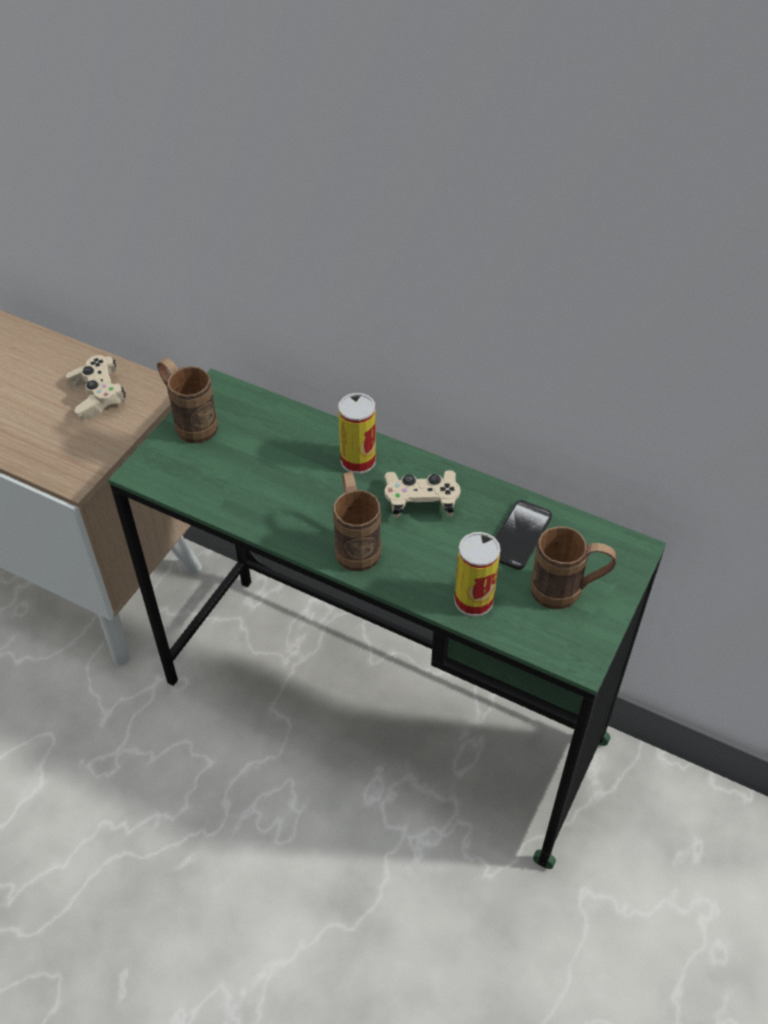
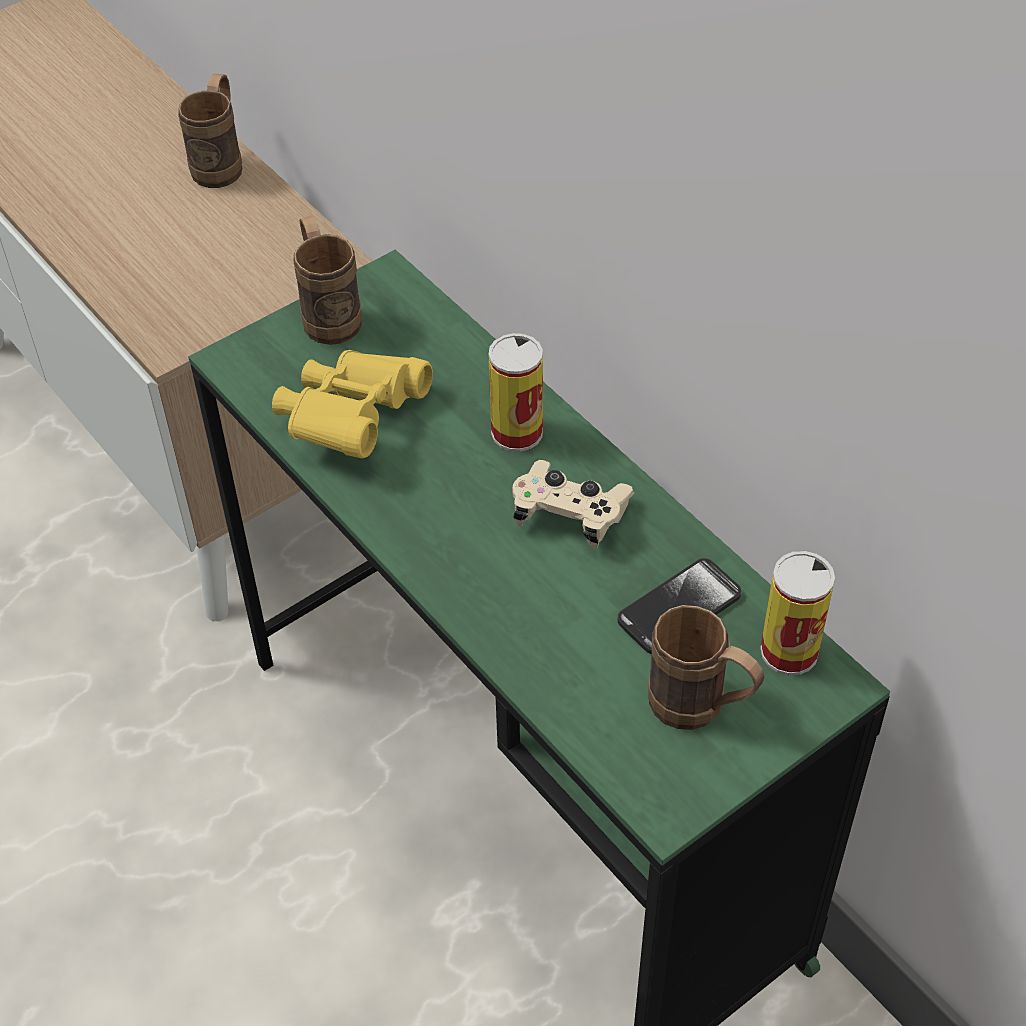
camera: 25 degrees right, 0 degrees up
(98, 396) = (253, 246): beige game controller -> none
(246, 486) = (351, 420): none -> yellow binoculars
(356, 543) = (450, 542): brown mug -> brown mug (221, 163)
(473, 600) = (564, 673): can -> can (789, 651)

